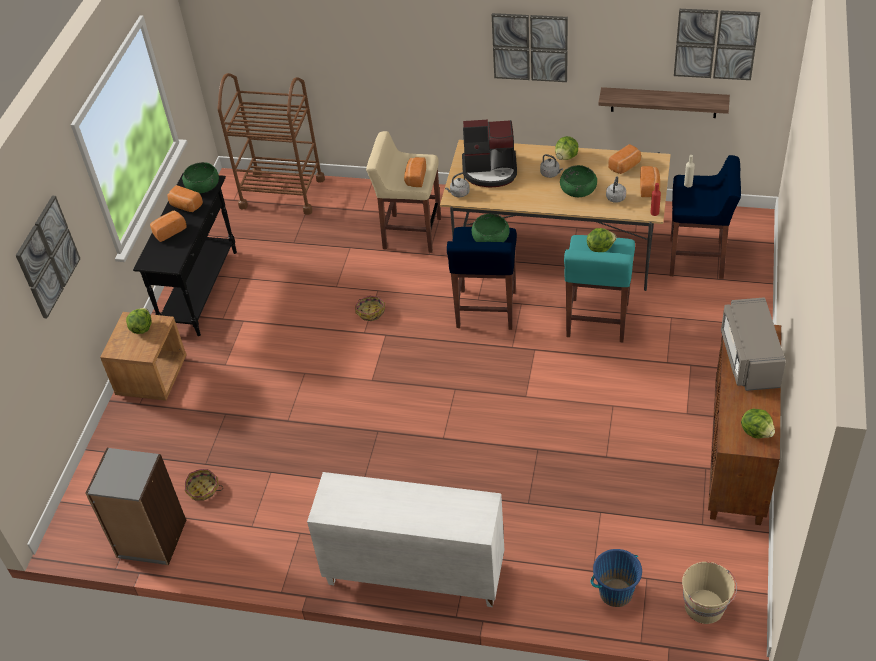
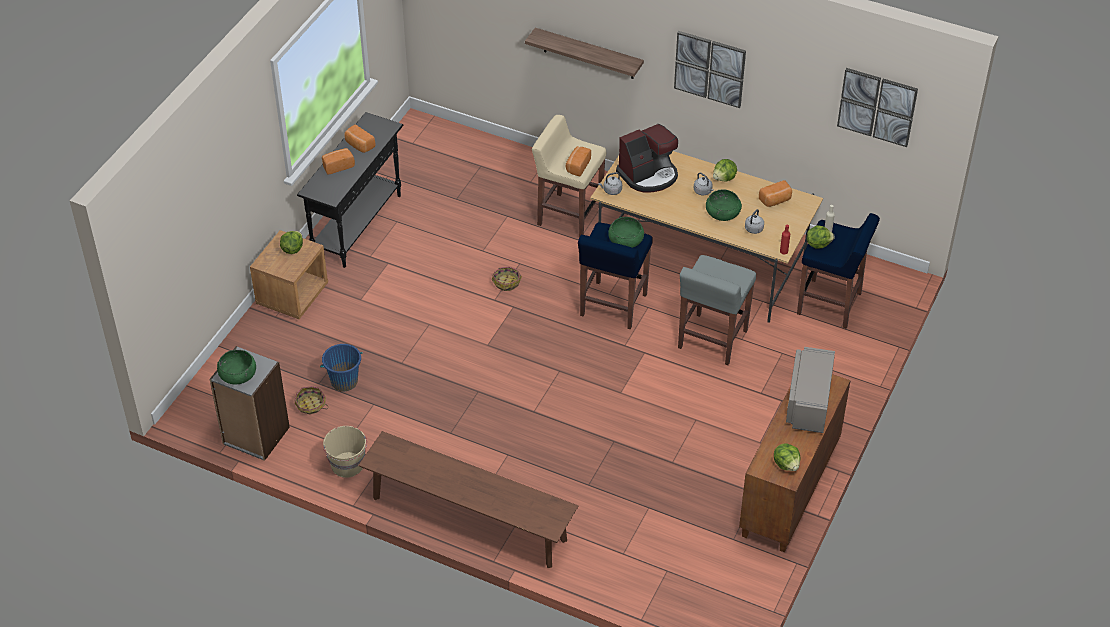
camera: 10 degrees right, 0 degrees up
(47, 257) = (224, 171): picture -> none
(202, 185) = (380, 128): green bowl -> green bowl (237, 374)
(282, 193) = (460, 147): brown cart -> none
(413, 574) = (469, 519): white cabinet -> brown bench
(490, 170) = (648, 175): coffee machine -> coffee machine turned 45 degrees counterclockwise
(597, 321) = (712, 340): turquoise stool -> grey stool
(600, 248) = (721, 272): lettuce -> lettuce (818, 244)
(615, 592) = (635, 575): blue bucket -> blue bucket (344, 381)
(649, 188) = (789, 226): bread -> none
(663, 102) = (827, 148): shelf -> shelf (588, 54)
(705, 607) = (707, 605): beige bucket -> beige bucket (347, 465)

